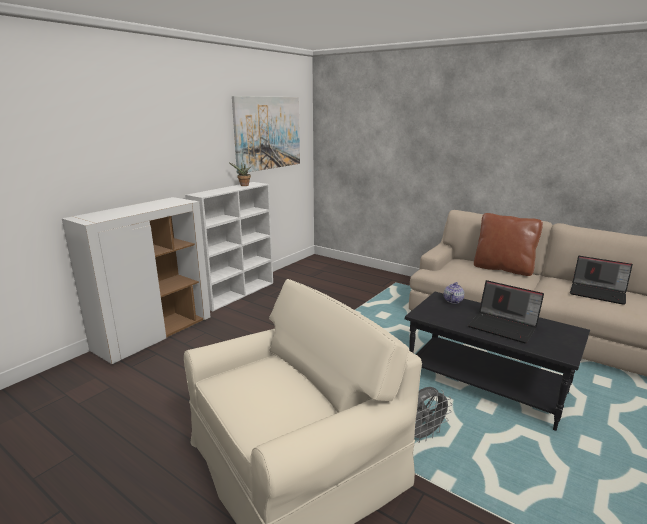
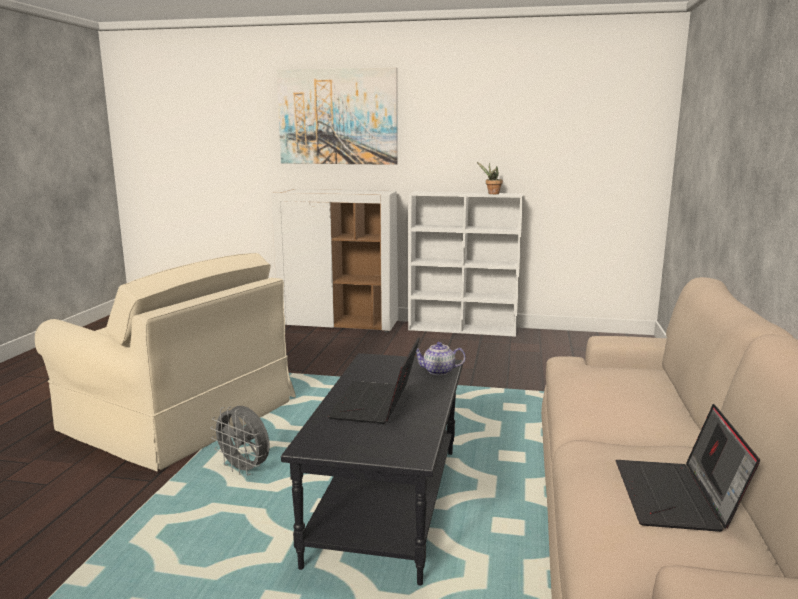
camera: 65 degrees right, 5 degrees down
(268, 133) = (563, 130): picture -> picture (337, 117)
(503, 269) = (668, 402): brown pillow -> none

